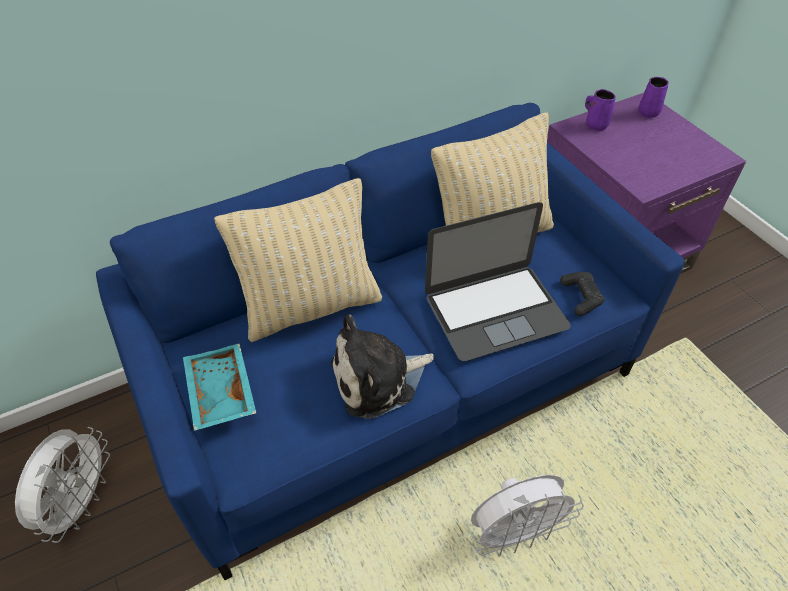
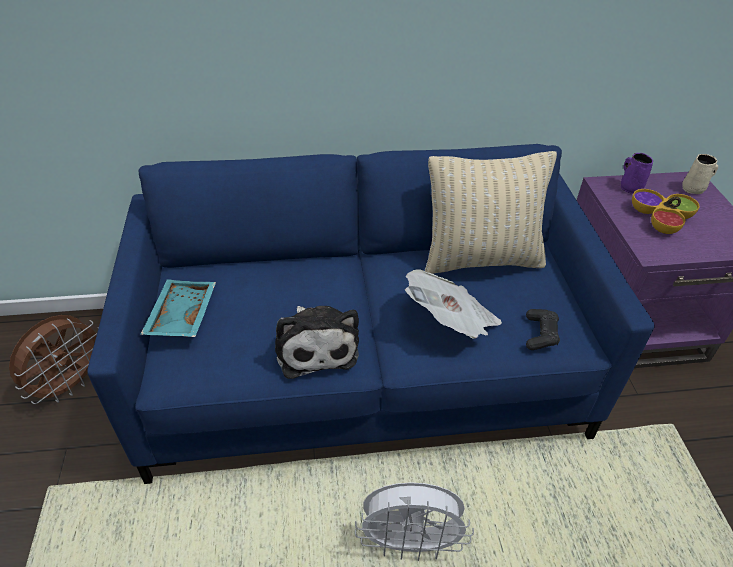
camera: 20 degrees right, 5 degrees down
(80, 504) = (70, 384): white fan -> brown fan
(311, 307) = (291, 272): beige pillow -> none
(378, 379) = (315, 346): plush toy -> plush toy turned 105 degrees counterclockwise
(495, 311) = (451, 322): laptop -> newspaper
(636, 149) = (661, 218): none -> bowl
(649, 112) = (694, 189): purple mug -> beige mug

